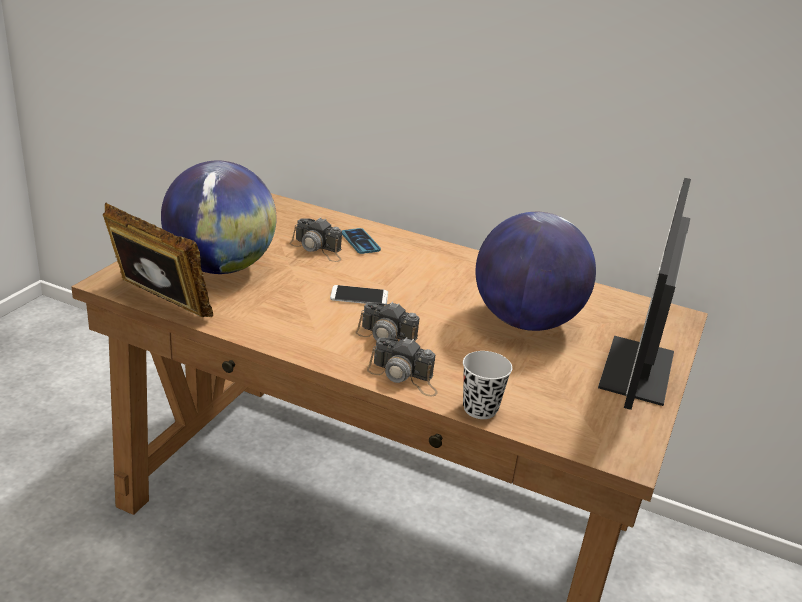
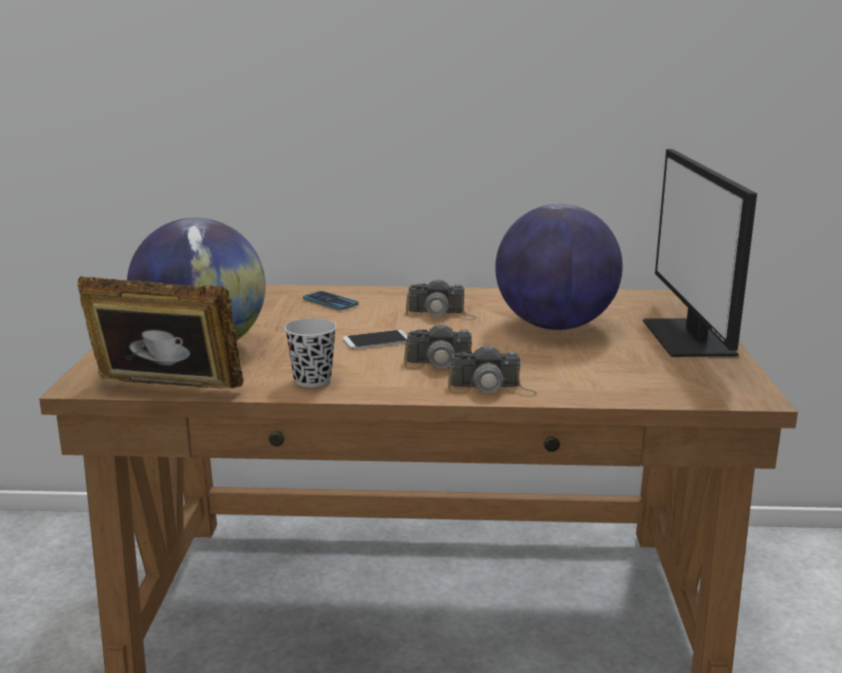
camera: 20 degrees left, 10 degrees down
(318, 249) = (292, 315): camera -> camera (441, 314)
(480, 409) = (589, 394): black cup -> black cup (312, 380)

